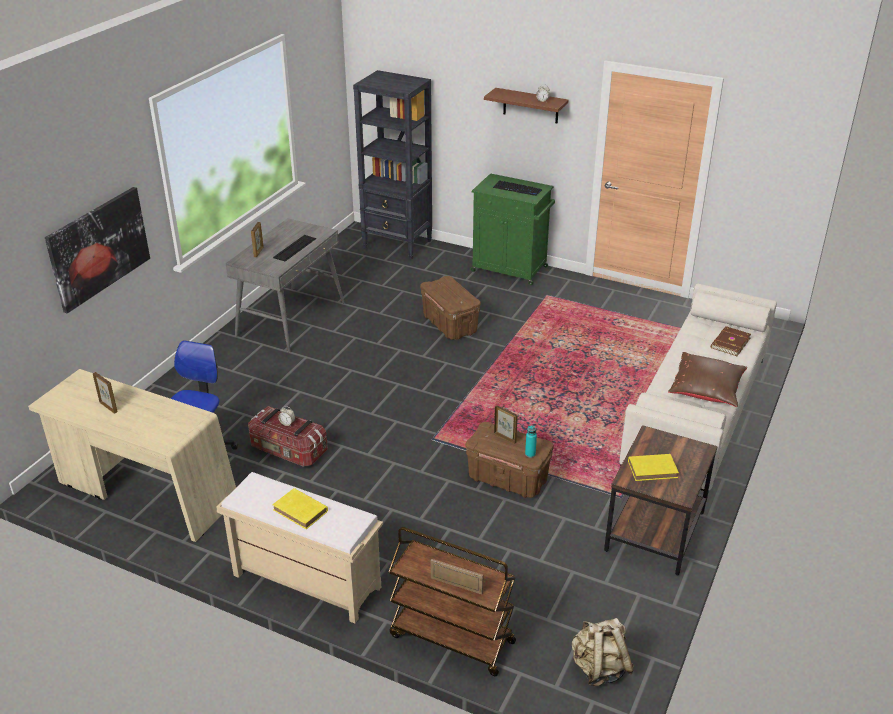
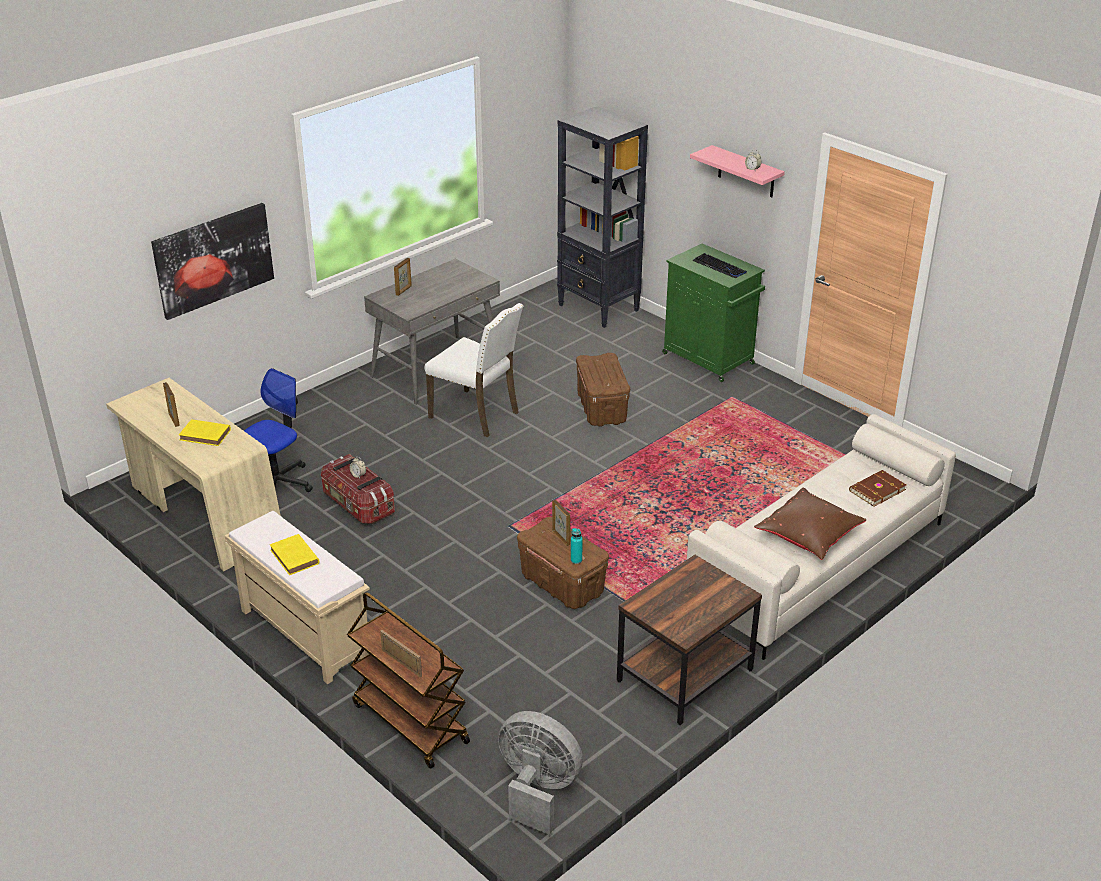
camera: 20 degrees right, 0 degrees up
(295, 248) = (443, 292): keyboard -> none
(348, 350) = (476, 414): none -> white chair
(530, 106) = (746, 172): brown shelf -> pink shelf
(599, 668) = (537, 790): beige backpack -> grey fan
(654, 469) = (673, 602): yellow book -> yellow book (206, 435)

